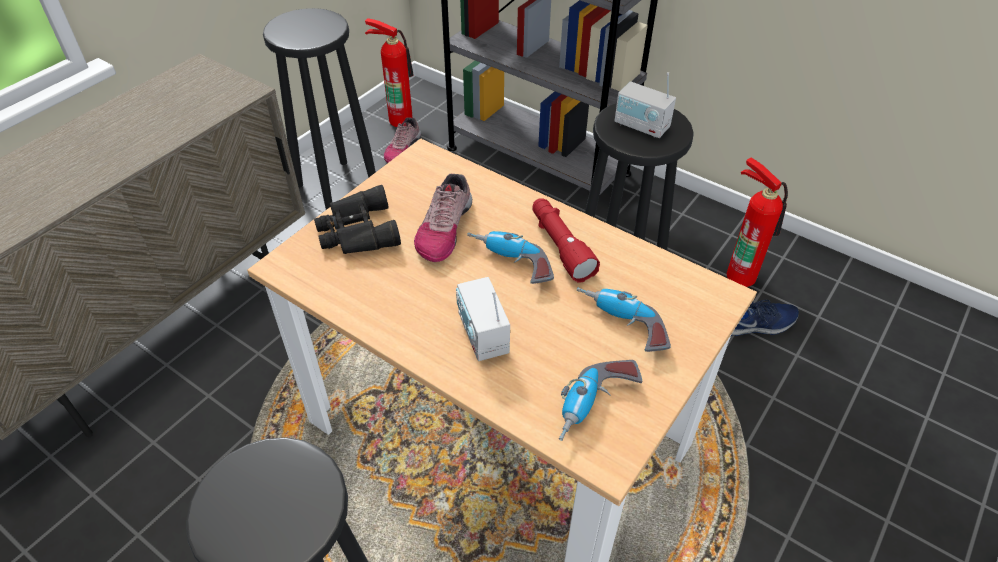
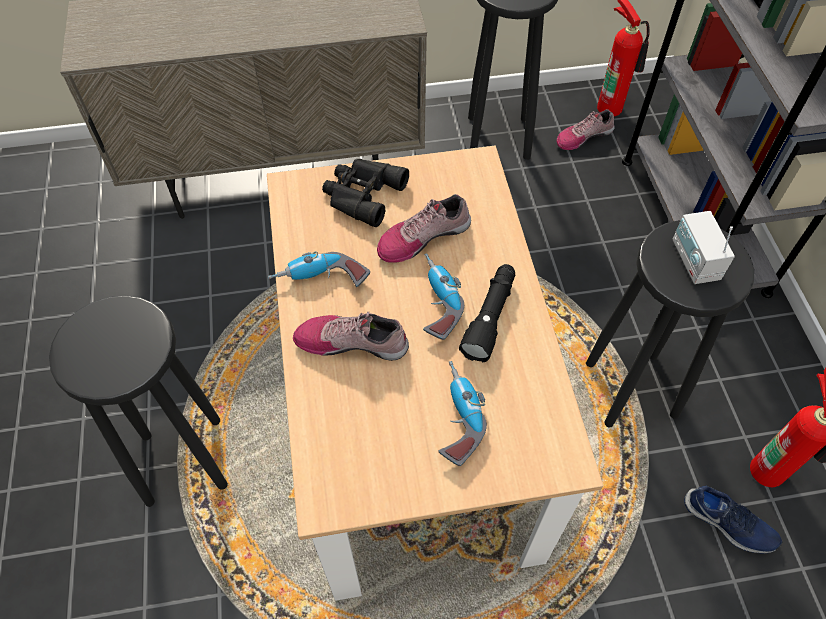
camera: 45 degrees right, 10 degrees up
(482, 335) = (352, 342): radio -> shoe
(560, 246) = (490, 317): red flashlight -> black flashlight
(595, 406) = (361, 459): power drill -> power drill (320, 280)

